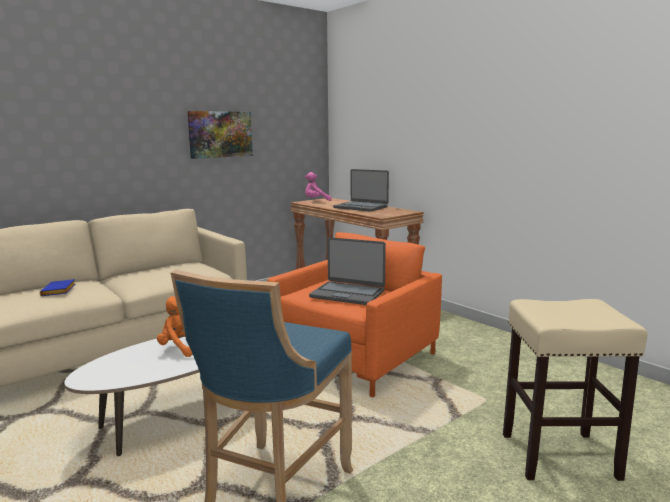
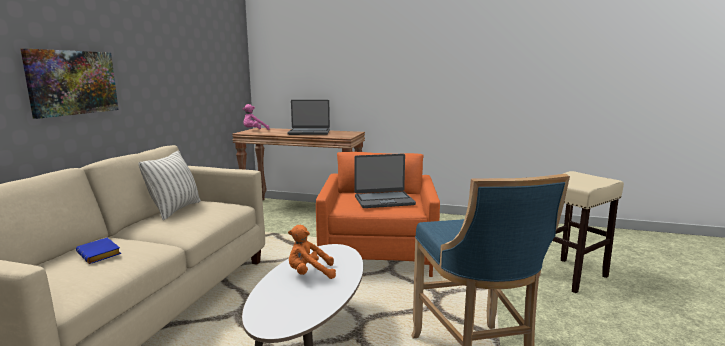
camera: 35 degrees left, 0 degrees up
(165, 268) = (175, 210): none -> pillow
(220, 134) = (175, 66): picture -> picture (72, 82)

